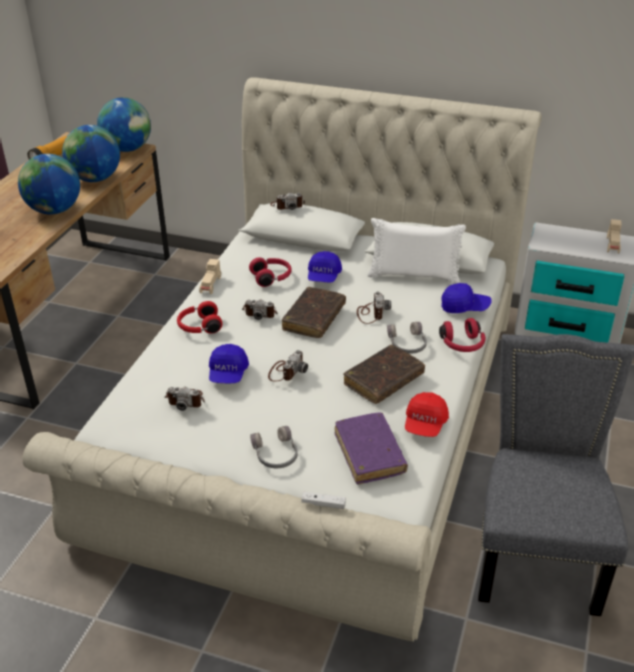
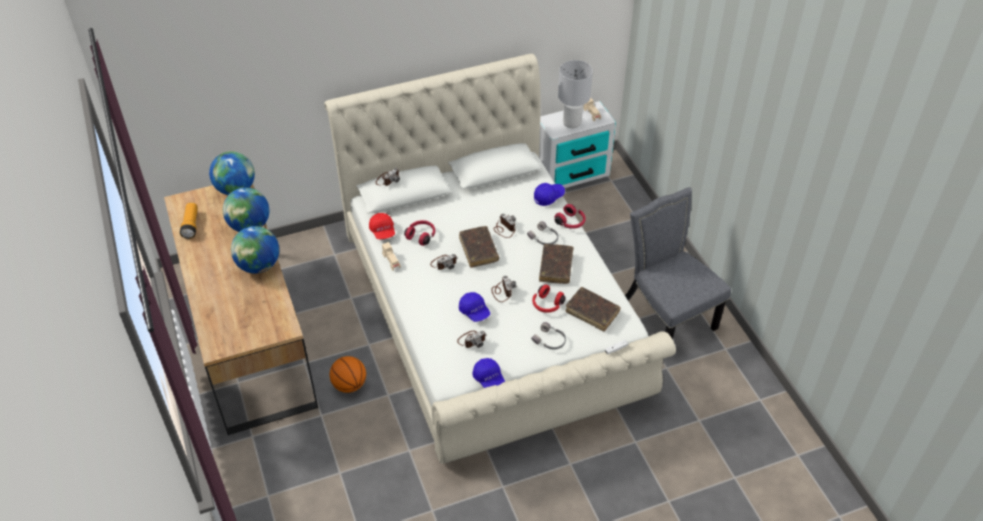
camera: 40 degrees left, 10 degrees up
(87, 406) = (349, 385): none -> basketball
(199, 327) = (421, 293): red headphones -> red headphones (547, 304)
(324, 276) = (450, 218): blue cap -> blue cap (489, 379)
(369, 454) = (592, 312): purple book -> brown book
(413, 275) = (499, 189): white pillow -> none
(425, 424) = (600, 280): red cap -> red cap (383, 231)
(573, 244) = (571, 124): none -> grey table lamp

